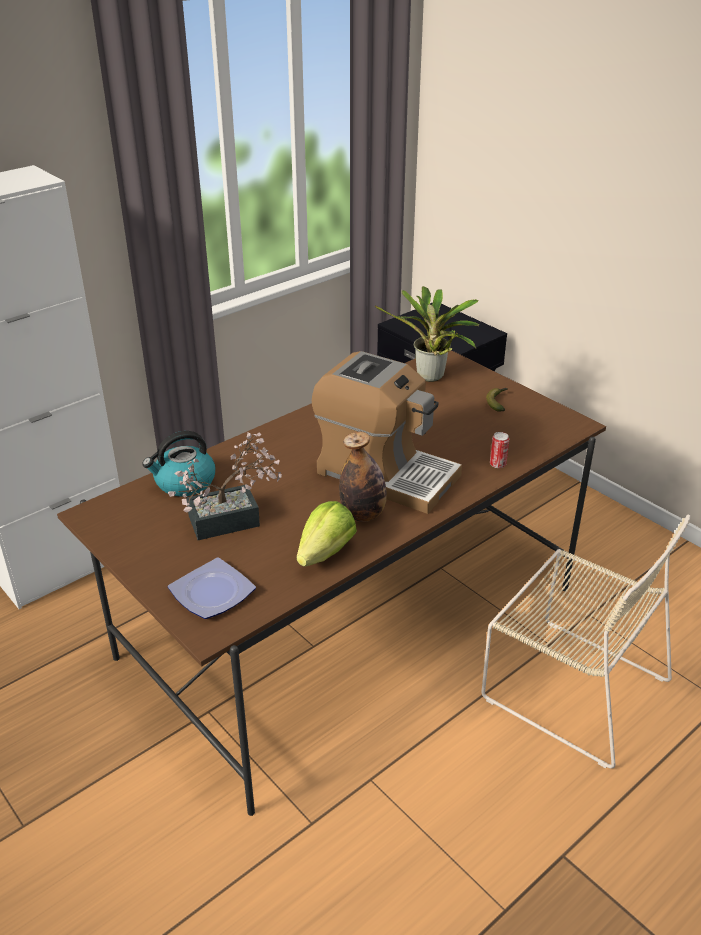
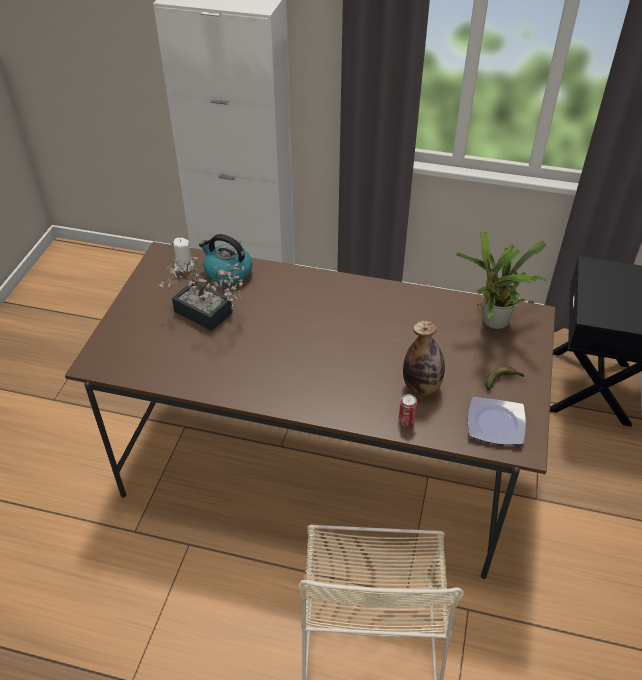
camera: 55 degrees right, 10 degrees up
(133, 507) = (184, 266): none -> white candle
(212, 592) = (129, 345): plate -> plate (496, 423)
(326, 553) = (209, 377): lettuce -> none
(363, 514) = (268, 374): bottle -> bottle (421, 387)
(385, 474) = (329, 362): coffee machine -> none

